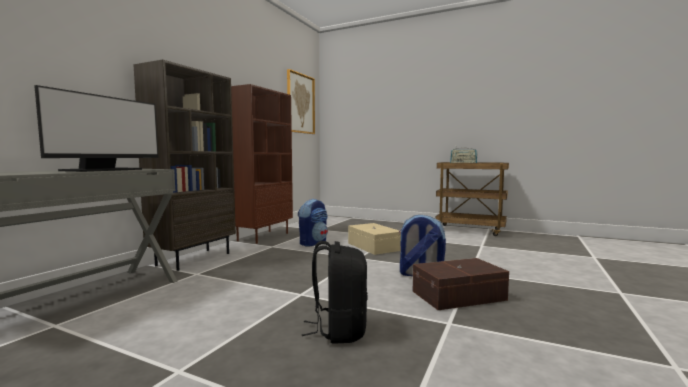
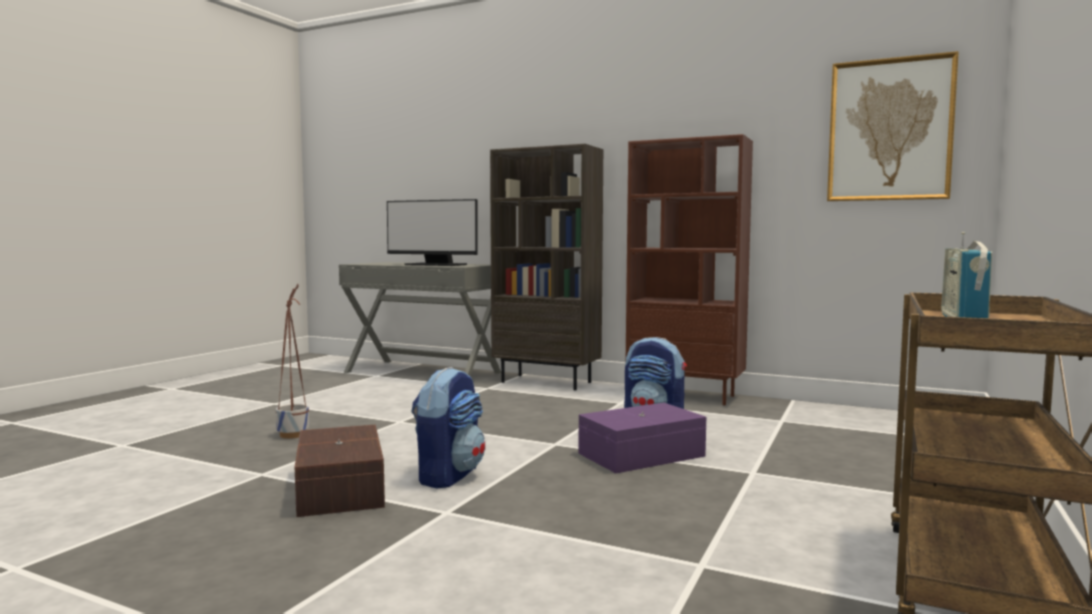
camera: 90 degrees right, 0 degrees up
(339, 330) = (293, 434): black backpack -> planter
(374, 246) = (643, 455): beige storage box -> purple storage box

